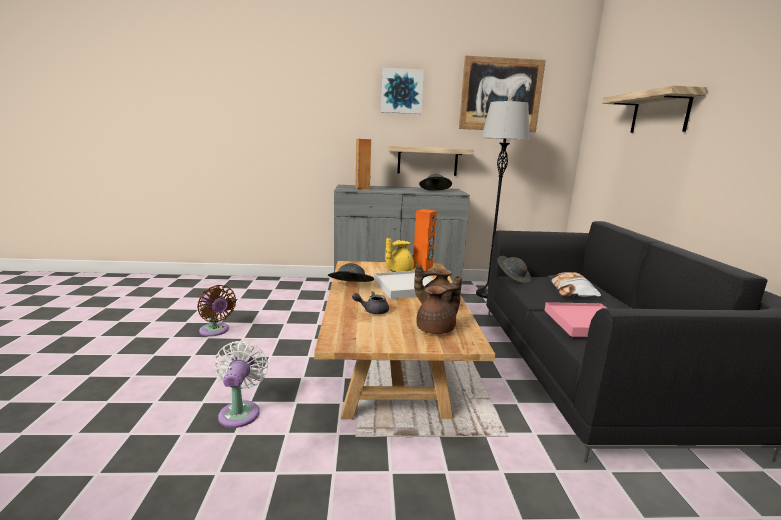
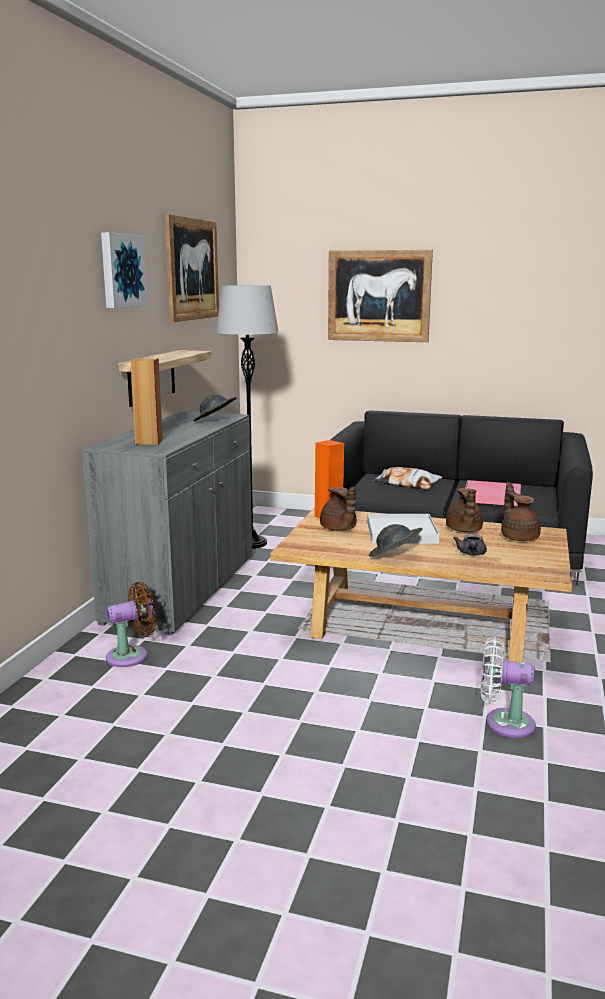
camera: 70 degrees left, 0 degrees up
(215, 331) = (260, 746): brown fan -> brown fan (132, 656)
(398, 271) = (338, 529): yellow teapot -> brown teapot
(513, 278) = (360, 495): grey hat -> none
(660, 113) = (378, 296): shelf -> picture

